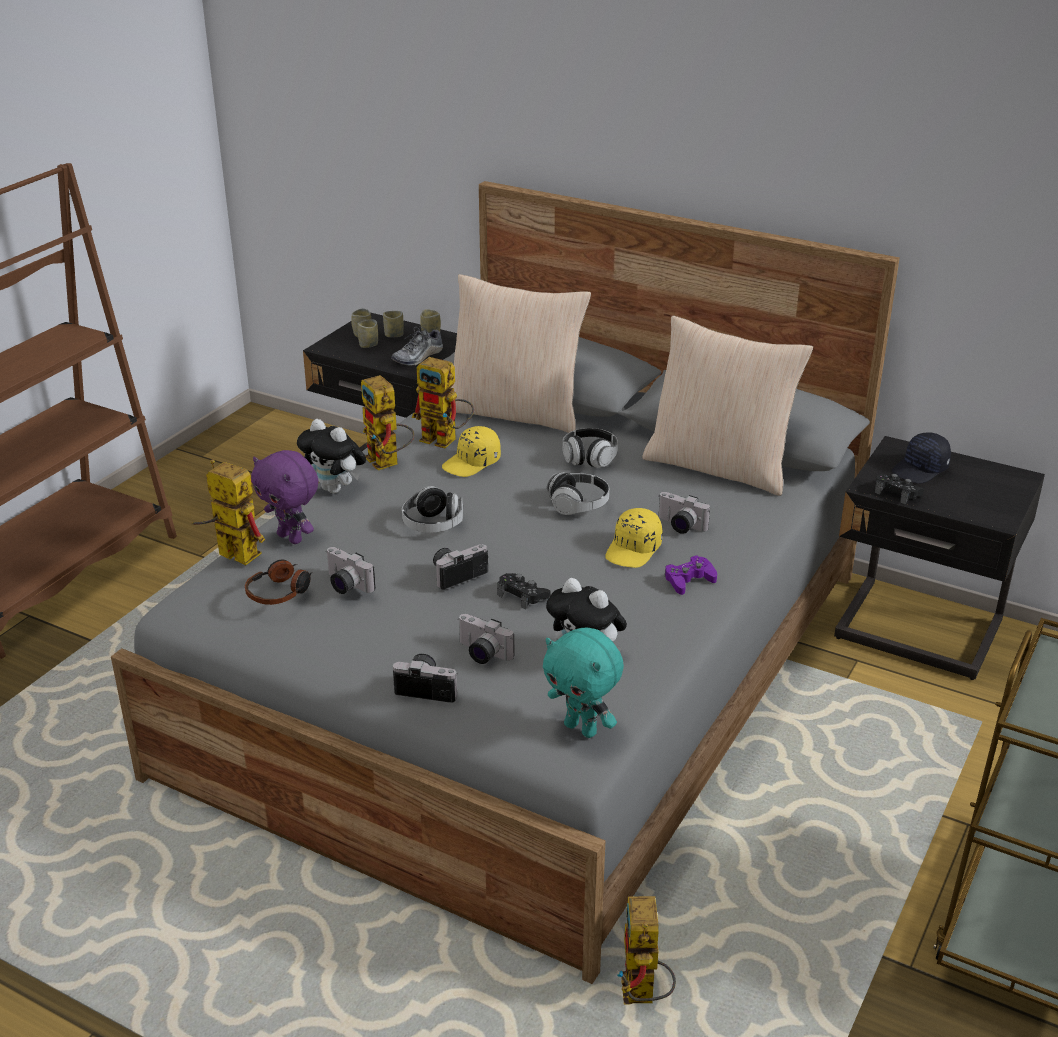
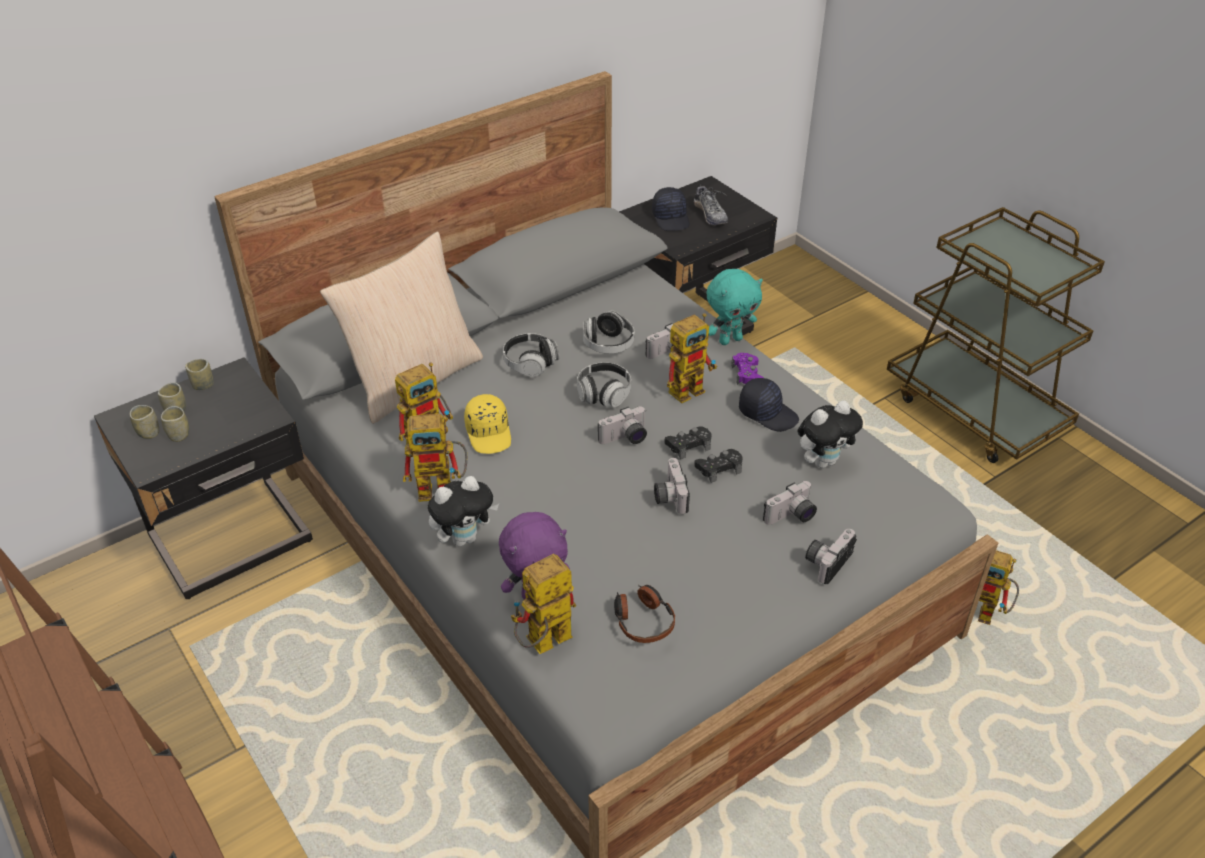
camera: 65 degrees left, 10 degrees up
(345, 585) = (658, 570): camera -> camera (625, 439)
(418, 357) = (244, 407): shoe -> shoe (710, 214)
(433, 525) = (581, 488): headphones -> headphones (608, 344)
(582, 728) = (908, 492): turquoise plush toy -> turquoise plush toy (730, 340)
(634, 550) = (690, 387): yellow cap -> toy robot
(634, 606) = (768, 413): none -> black cap
(719, 466) = (596, 302): beige pillow -> none
(897, 493) = (695, 240): black game controller -> black game controller (688, 445)

